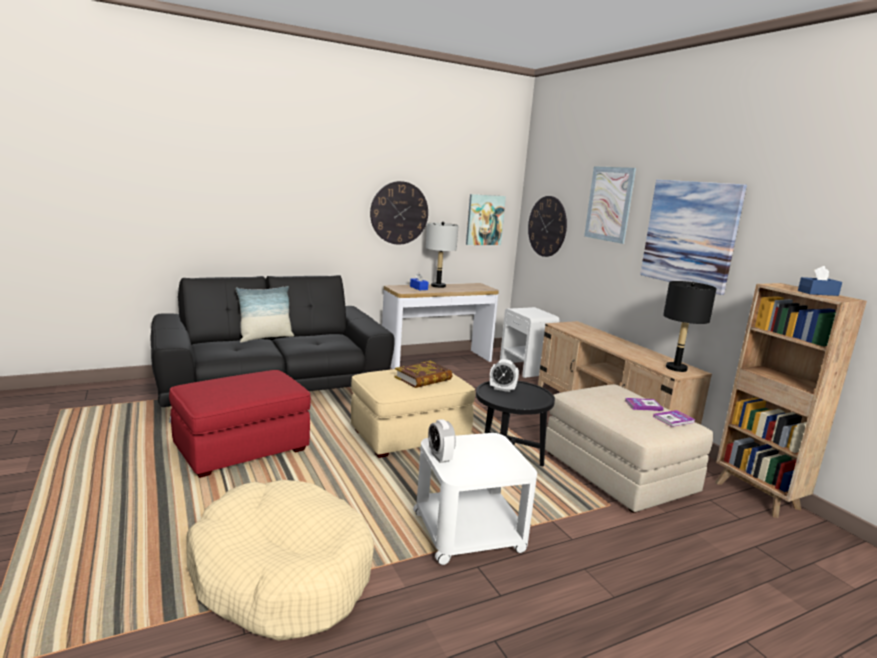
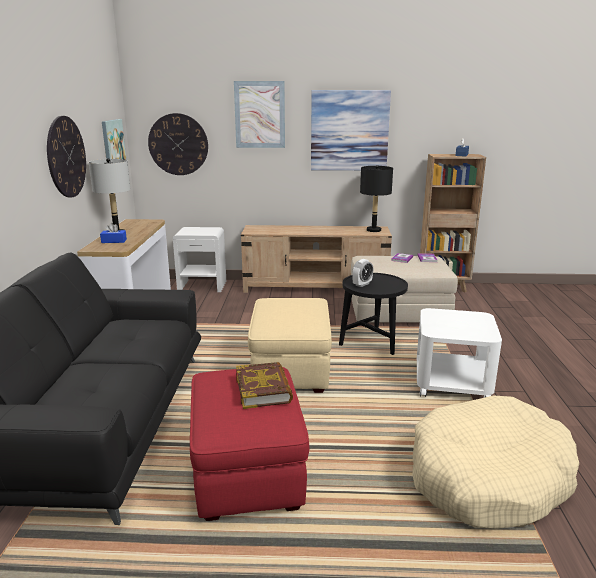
camera: 60 degrees left, 5 degrees up
(265, 338) = (78, 363): pillow -> none
(423, 378) = (298, 308): book -> book (263, 389)
(440, 457) = (457, 335): alarm clock -> none

